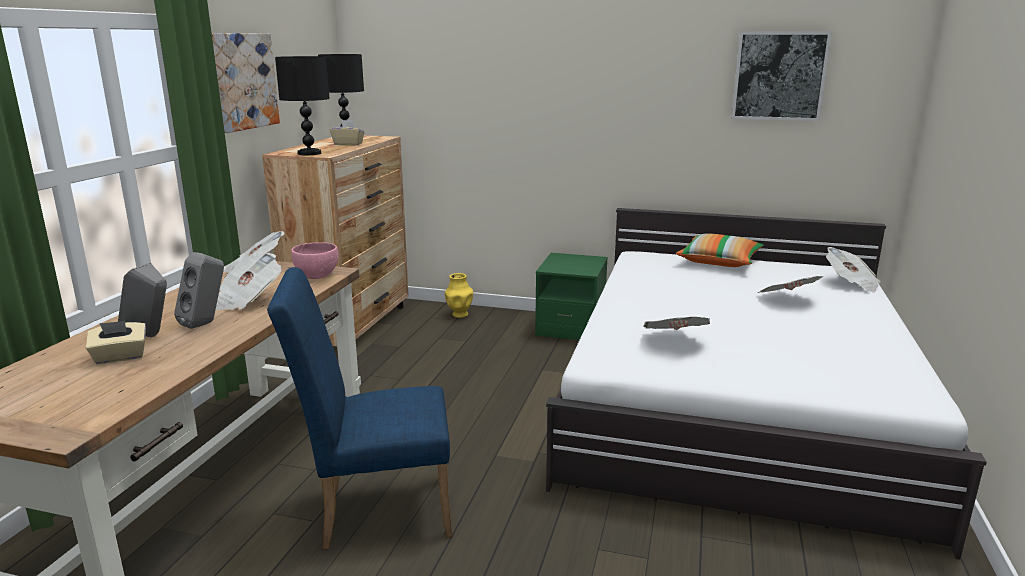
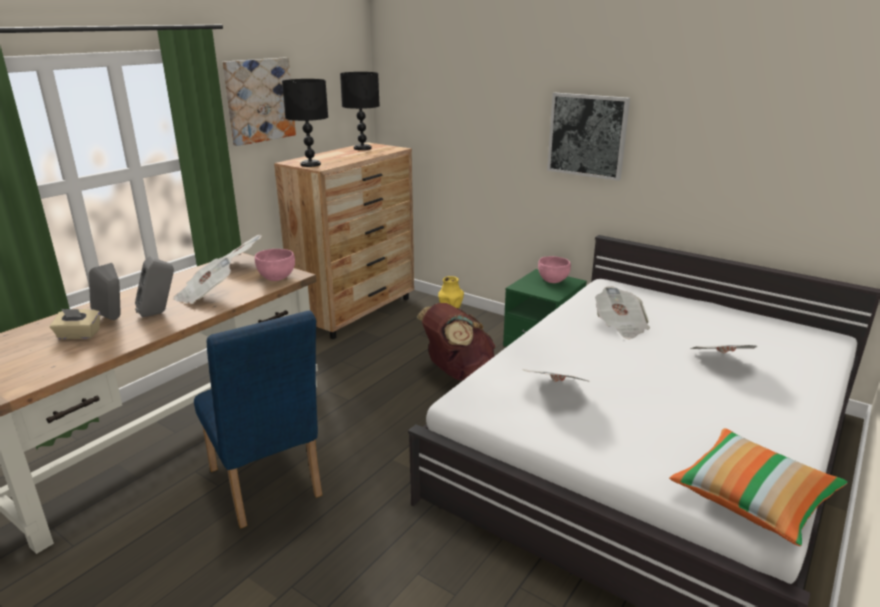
camera: 20 degrees right, 5 degrees up
(348, 144) = (356, 155): beige tissue box -> none
(376, 511) = (267, 488): blue chair -> blue chair turned 135 degrees counterclockwise
(506, 366) = (457, 373): none -> brown backpack
(576, 260) = (552, 281): none -> pink bowl
(719, 262) = (684, 305): pillow -> pillow (753, 498)
(779, 76) = (776, 115): picture -> picture (587, 135)
(851, 284) = (813, 353): newspaper -> newspaper (620, 326)

